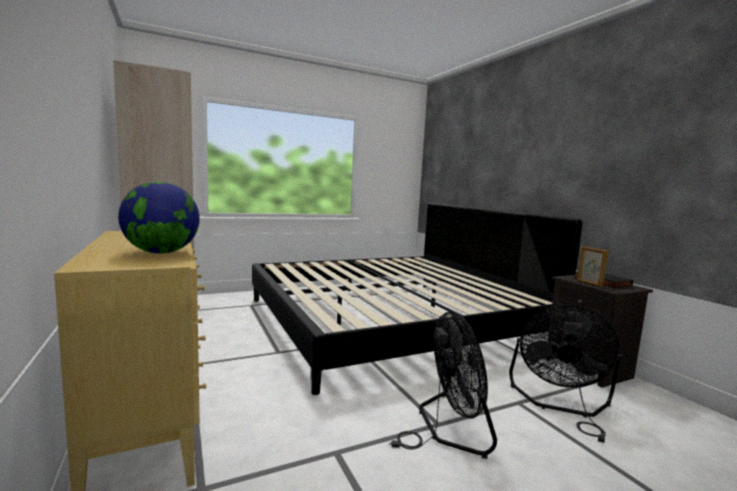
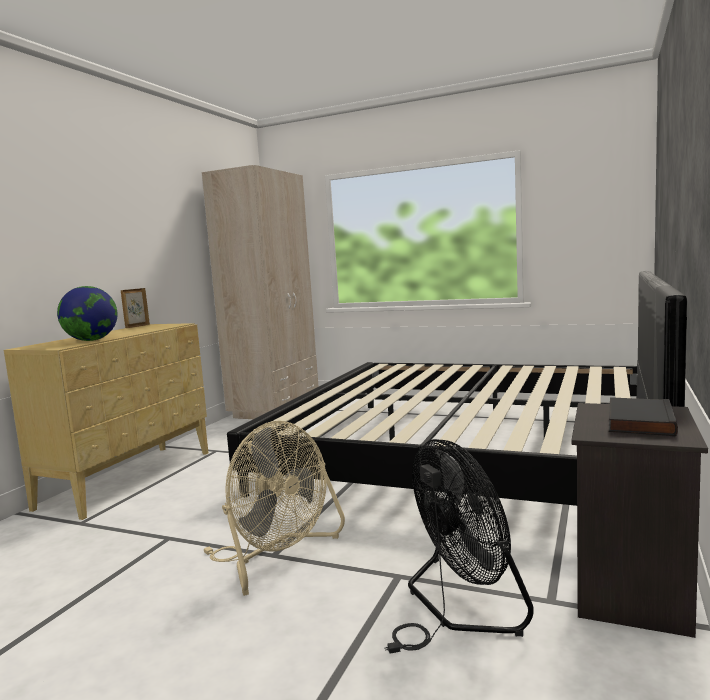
camera: 50 degrees right, 0 degrees up
(443, 426) = (273, 558): black fan -> beige fan
(589, 284) = (593, 420): picture frame -> picture frame (137, 326)

